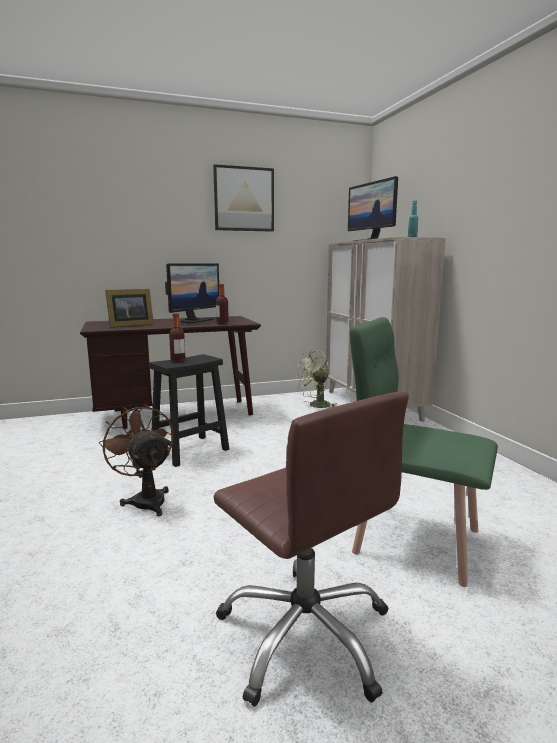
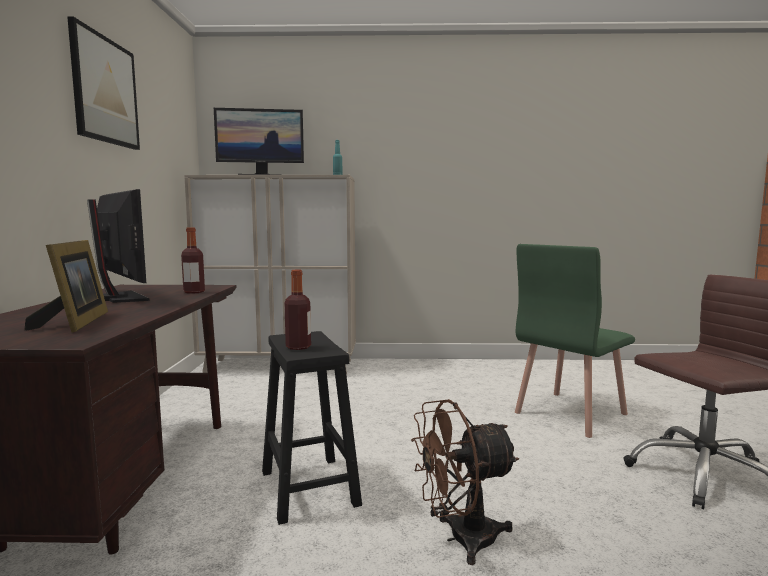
camera: 70 degrees left, 5 degrees down
(316, 406) = (243, 388): green fan -> none

